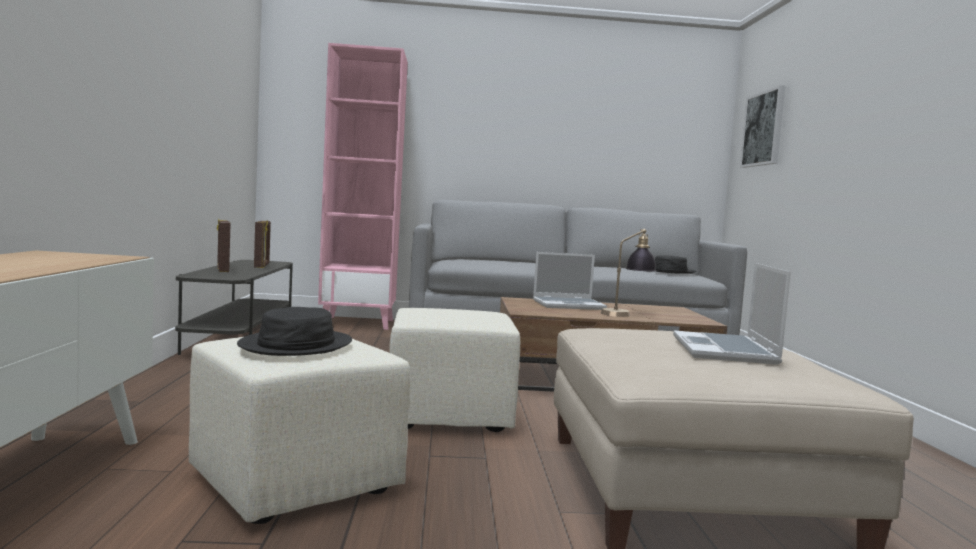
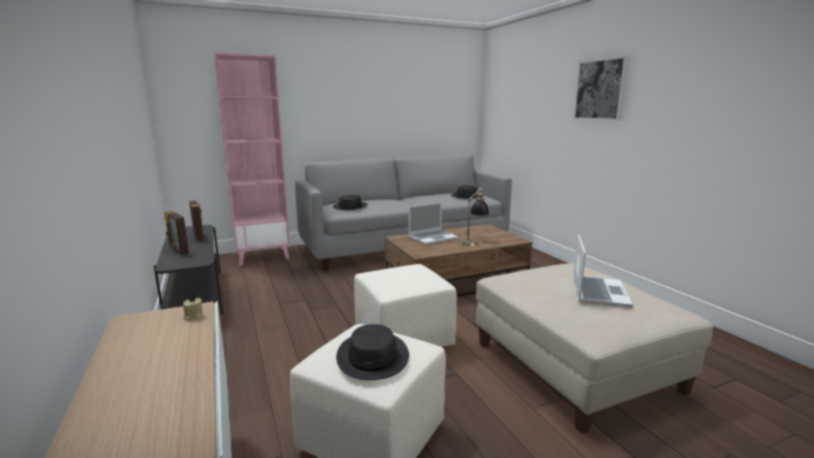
camera: 20 degrees left, 10 degrees up
(108, 257) = (193, 316): none -> beige candle
(476, 260) = (350, 206): none -> black hat
(725, 351) = (598, 292): laptop -> laptop turned 150 degrees counterclockwise
(763, 129) = (511, 100): picture -> picture (600, 89)

